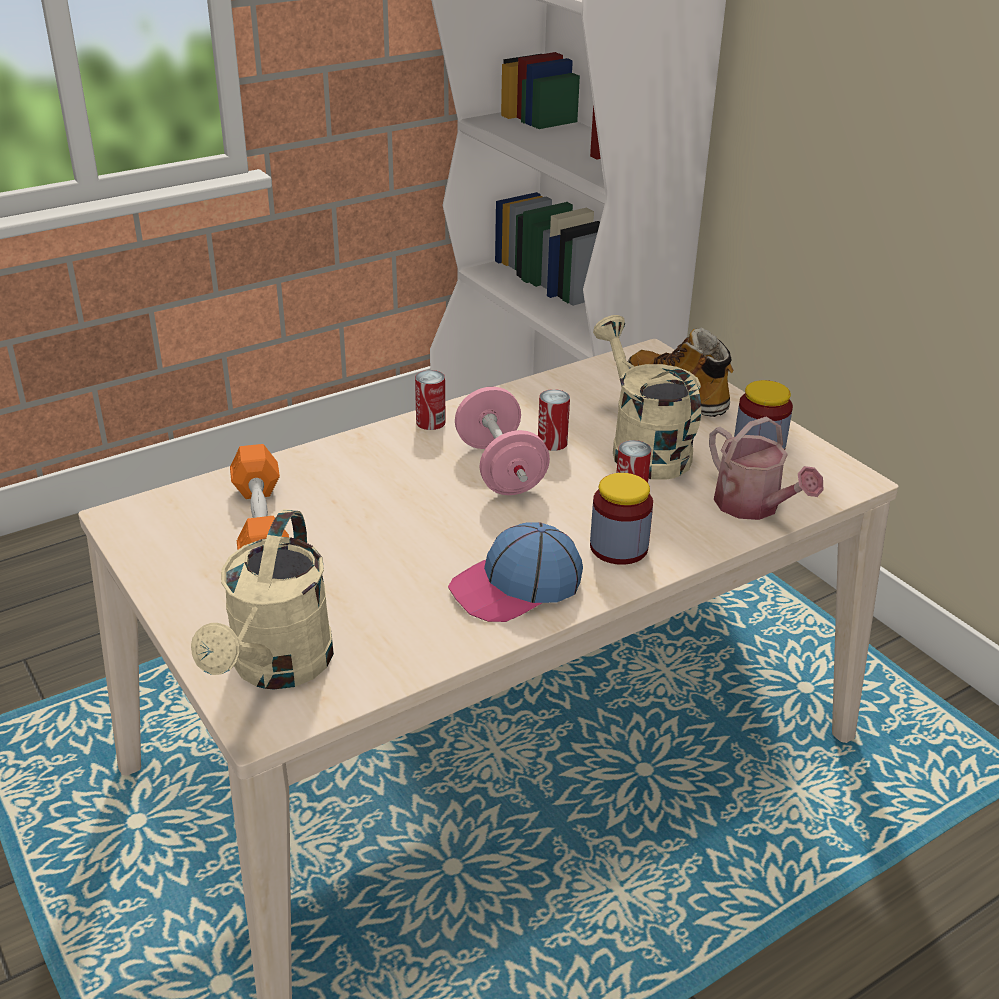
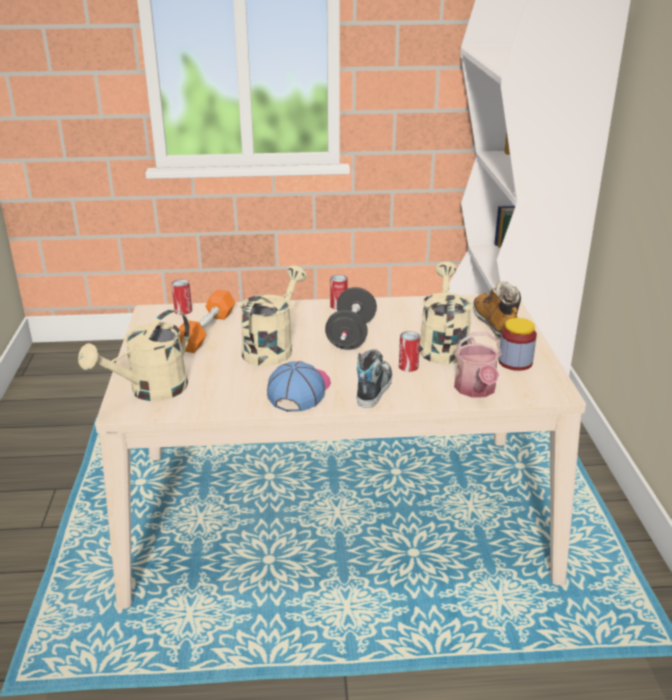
camera: 30 degrees right, 5 degrees down
(400, 525) = (272, 348): none -> beige watering can
(500, 469) = (351, 336): pink dumbbell -> black dumbbell
(516, 586) = (299, 390): cap -> cap turned 105 degrees clockwise
(552, 442) = (394, 330): can -> can (183, 311)
(618, 547) = (373, 388): jar -> shoe

